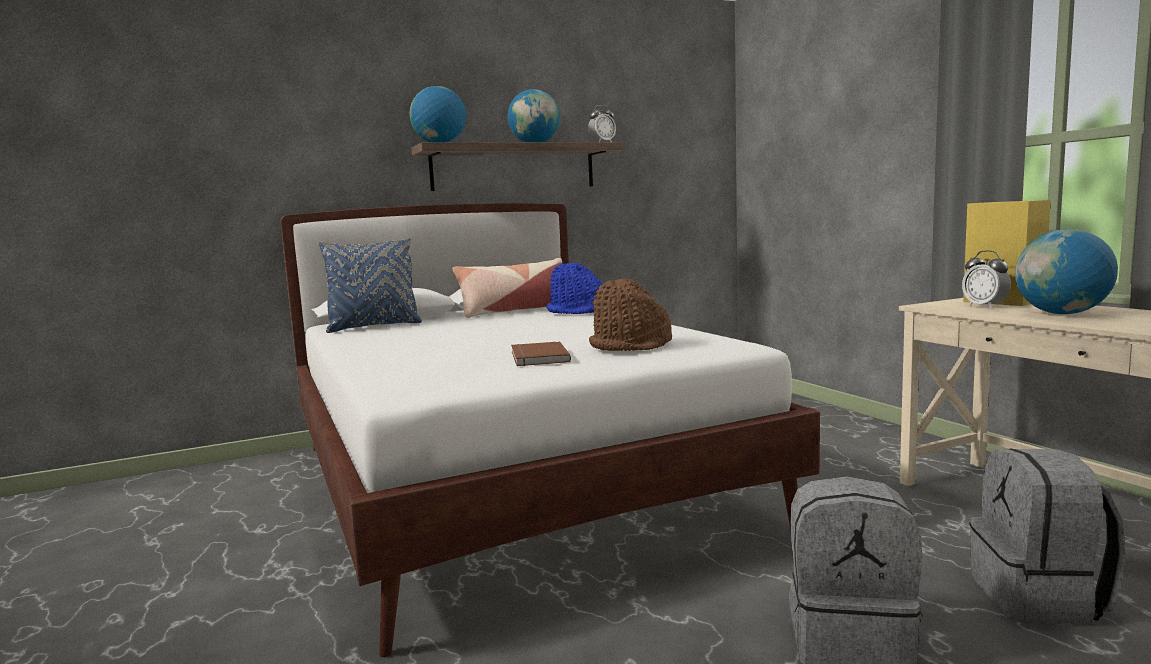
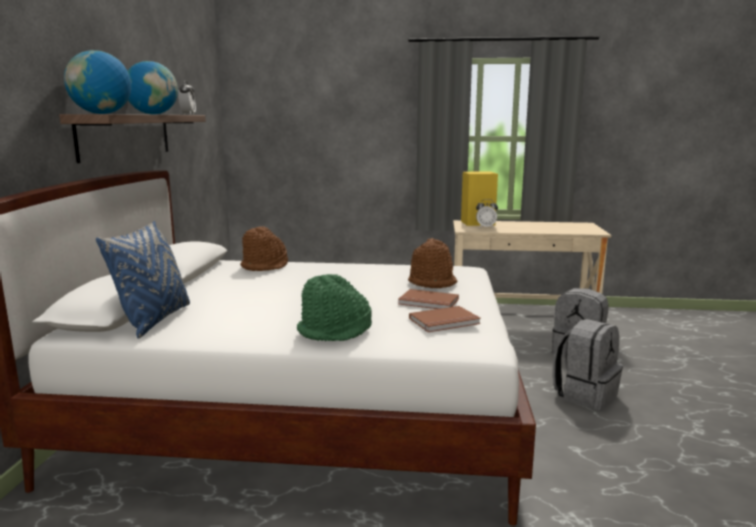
camera: 60 degrees left, 5 degrees up
(389, 354) = (335, 331): none -> green hat
(459, 369) = (445, 322): none -> brown book
(515, 311) = (210, 276): pillow -> none
(579, 312) = (265, 266): blue hat -> brown hat
(1062, 313) = (523, 227): globe -> none

